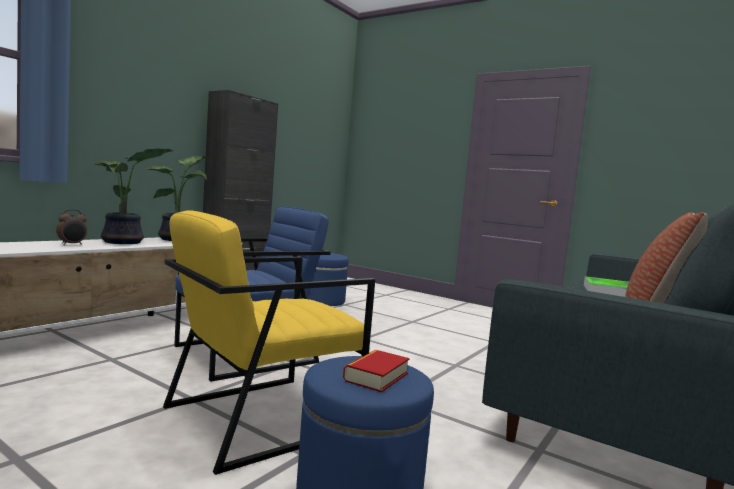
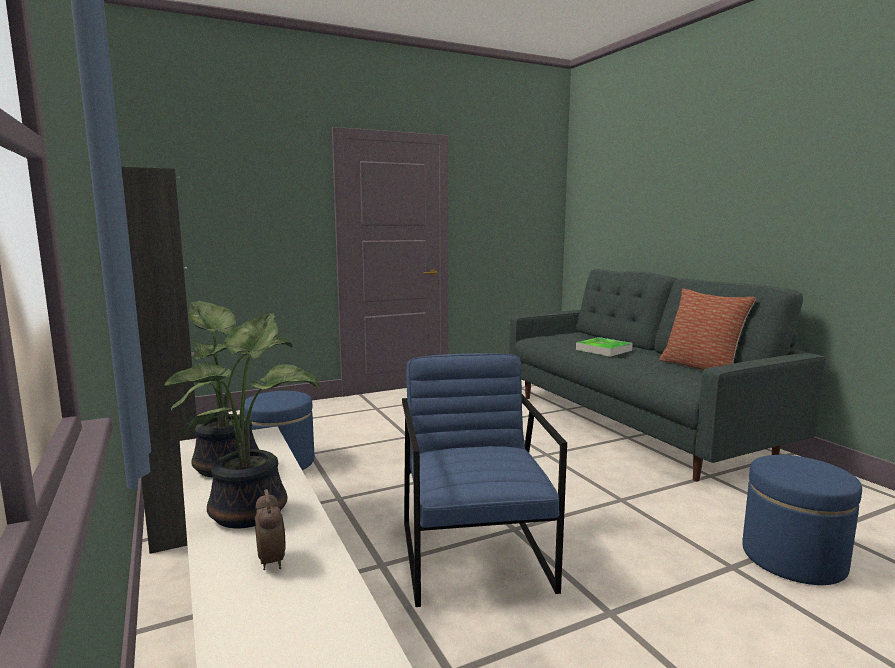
camera: 60 degrees left, 5 degrees up
(260, 417) = (661, 576): yellow armchair -> none
(376, 377) = (813, 469): book -> none

